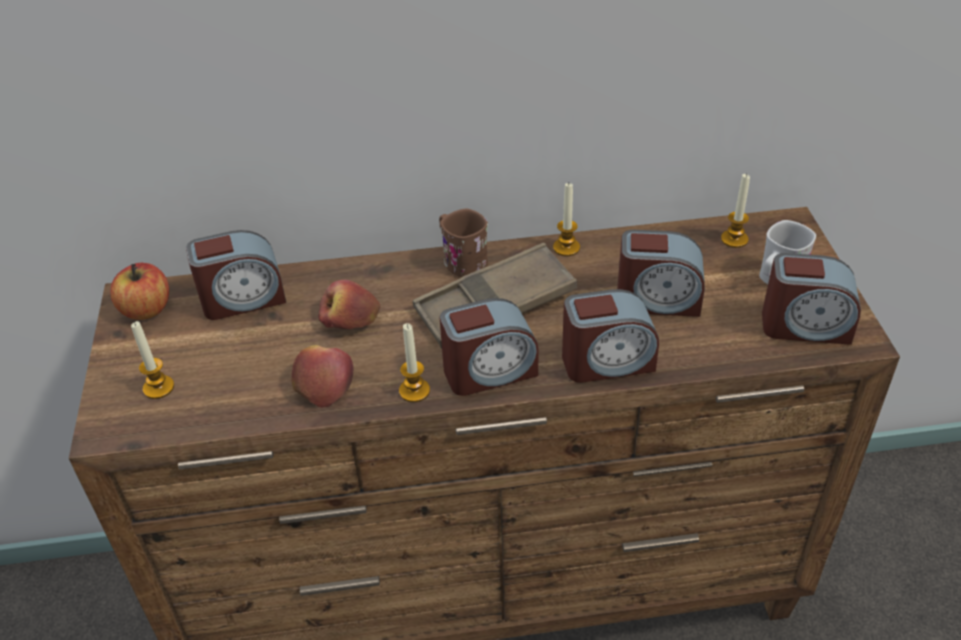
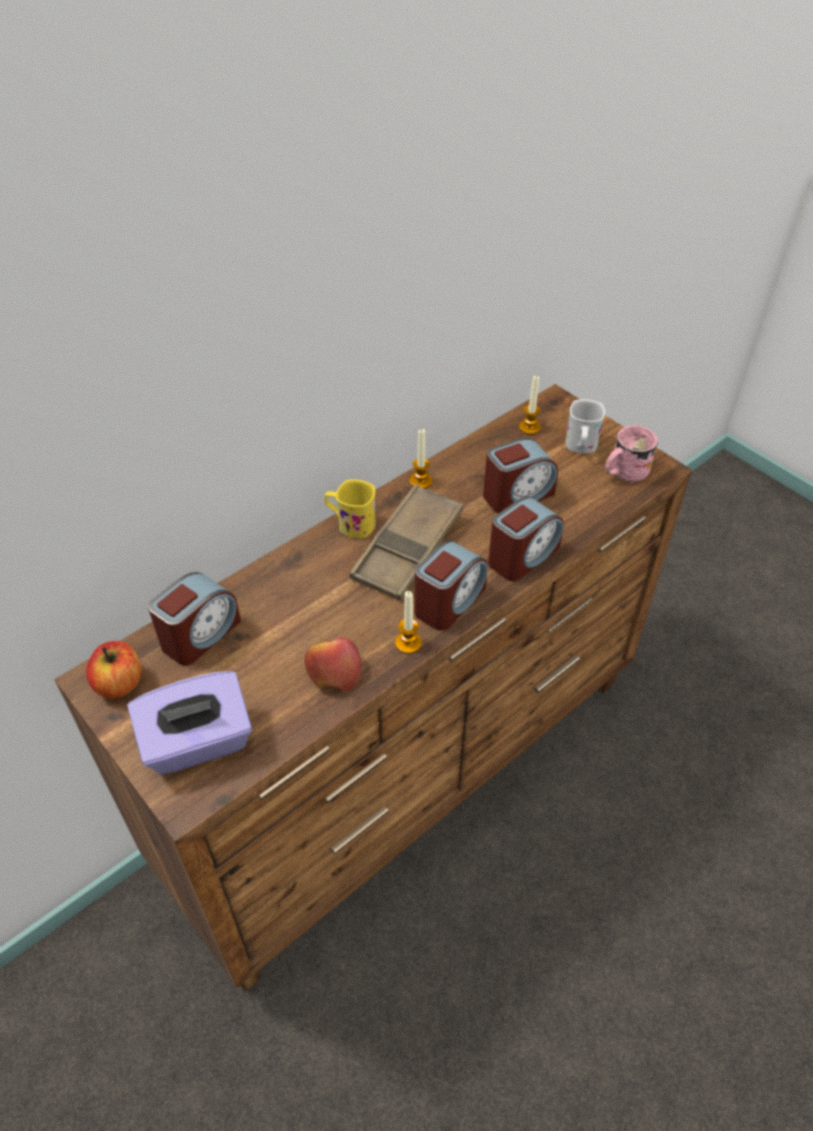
camera: 35 degrees left, 5 degrees up
(158, 388) = (198, 743): candle -> purple tissue box
(350, 319) = (307, 610): apple -> none
(461, 260) = (350, 524): brown mug -> yellow mug
(805, 326) = (623, 473): alarm clock -> pink mug

